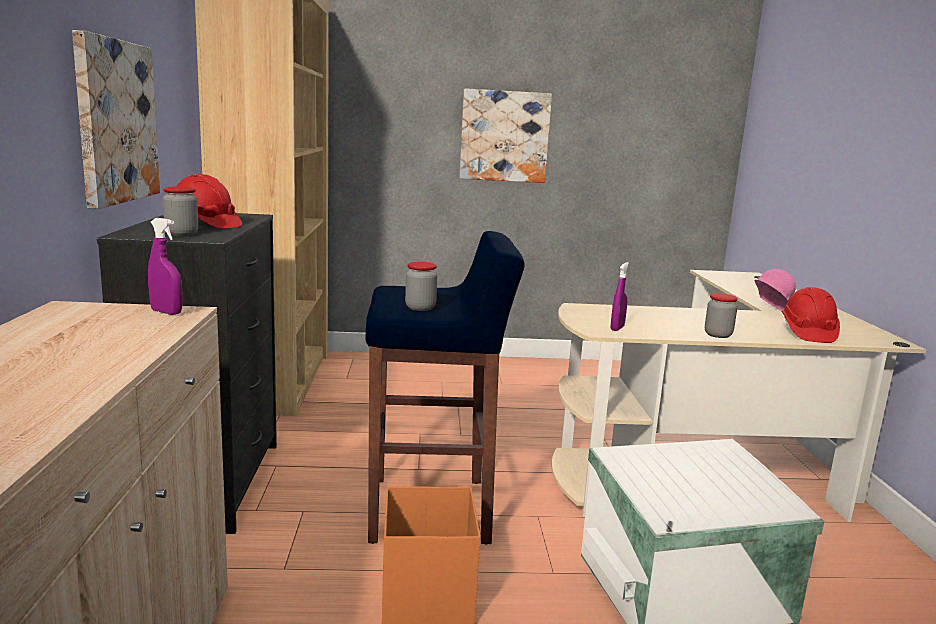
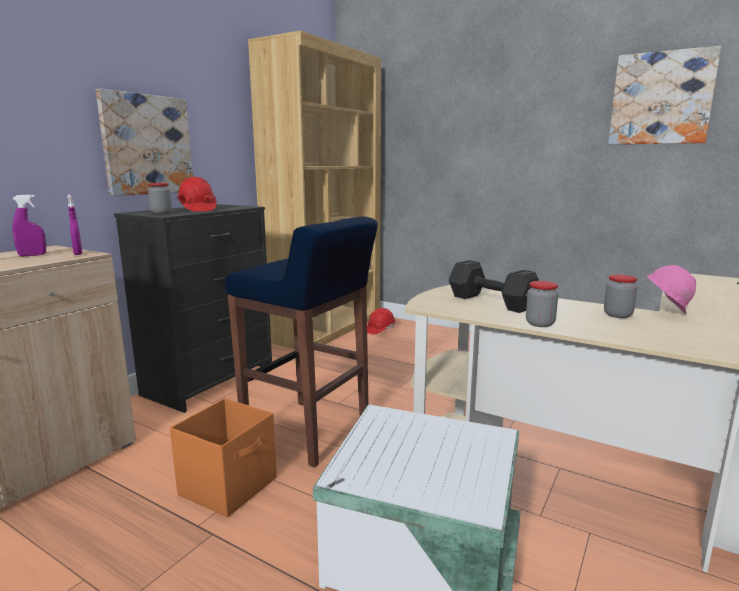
camera: 35 degrees right, 0 degrees up
(420, 308) = (274, 270): jar -> jar (617, 315)
(504, 136) = (513, 149): picture -> picture (661, 98)
(617, 328) = (448, 306): purple spray bottle -> purple spray bottle (32, 255)
(638, 318) = (490, 302): none -> black dumbbell
(807, 333) = (661, 336): red hard hat -> red hard hat (380, 330)

